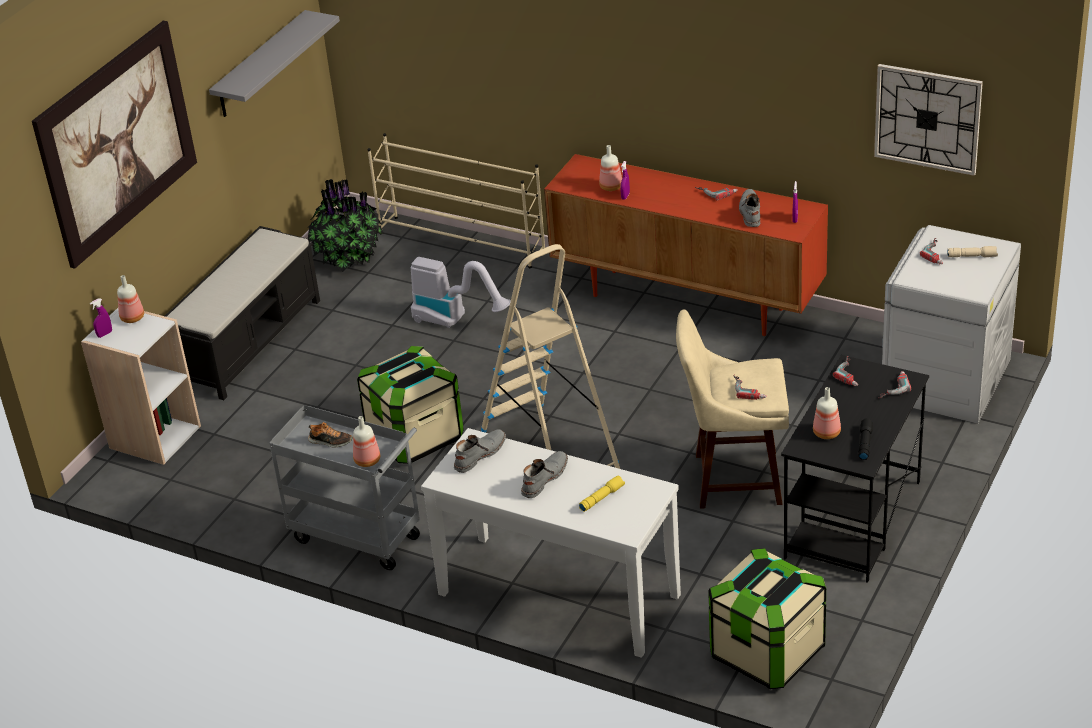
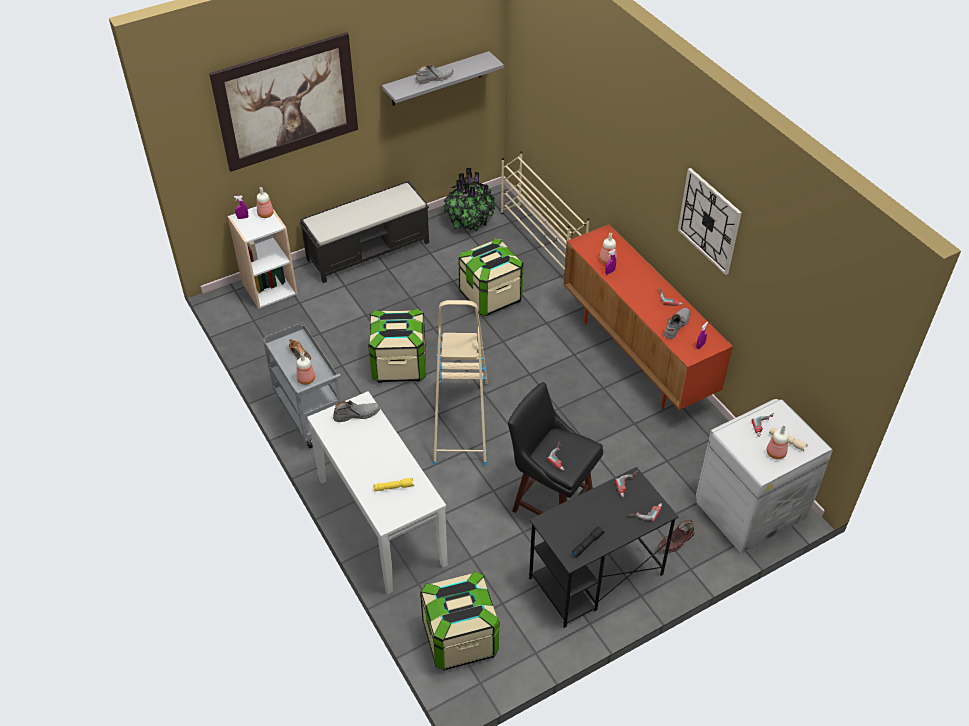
camera: 30 degrees right, 10 degrees up
(456, 320) = (490, 296): vacuum cleaner -> storage box
(544, 478) = (375, 453): grey boot -> grey boot (434, 78)
(733, 479) = (550, 502): beige stool -> black stool
(827, 432) = (571, 521): bottle -> bottle (776, 453)
(902, 446) = (675, 541): none -> brown boot
(927, 118) = (803, 328): wall clock -> wall clock (709, 221)

